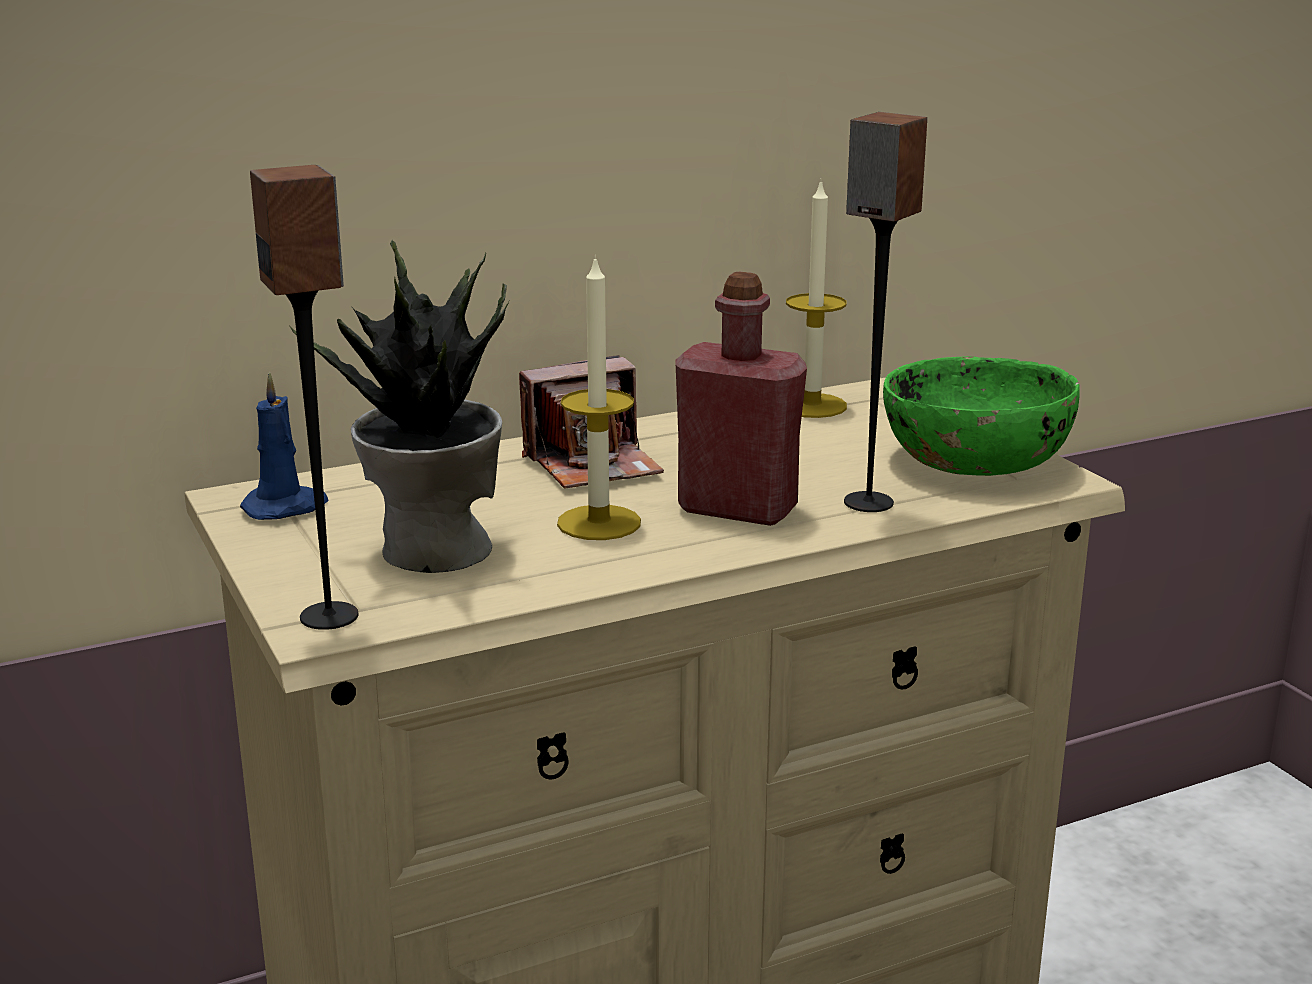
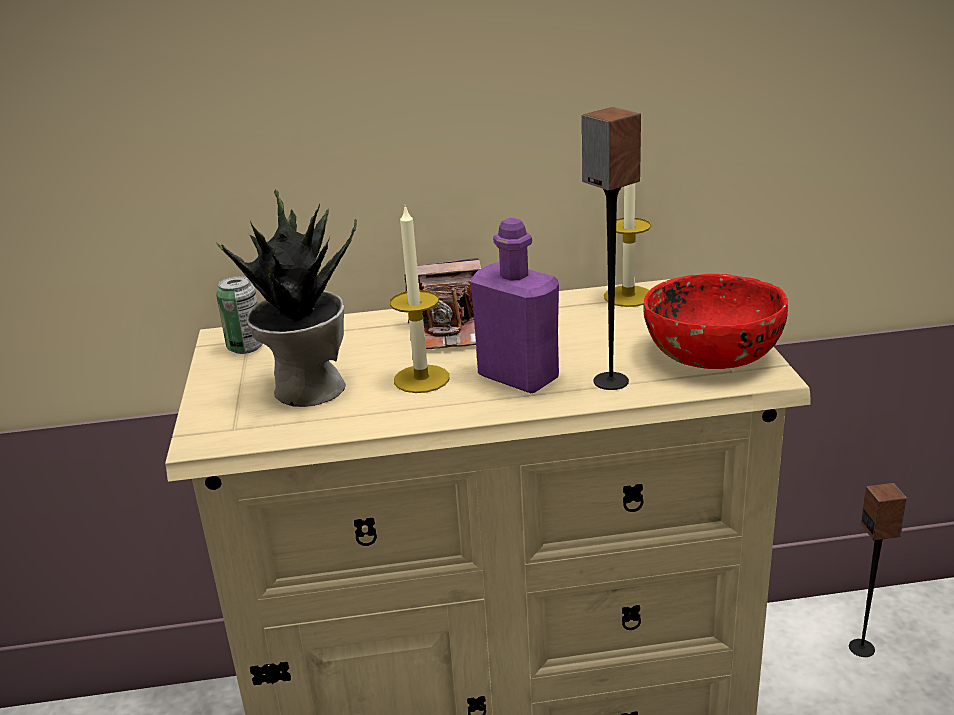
camera: 20 degrees right, 5 degrees up
(286, 507) = (245, 347): blue candle -> can
(330, 616) = (215, 432): speaker -> speaker (862, 648)
(737, 508) = (518, 377): red bottle -> purple bottle
(974, 460) = (712, 353): green bowl -> red bowl

